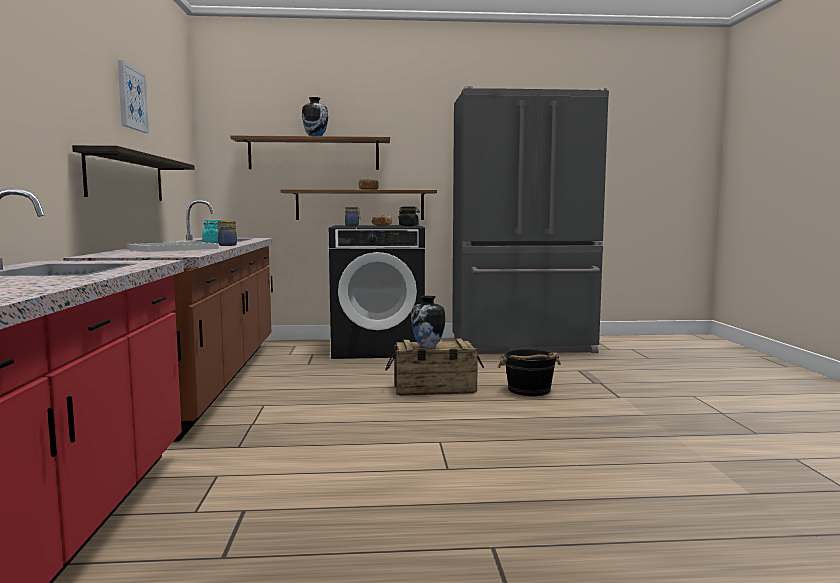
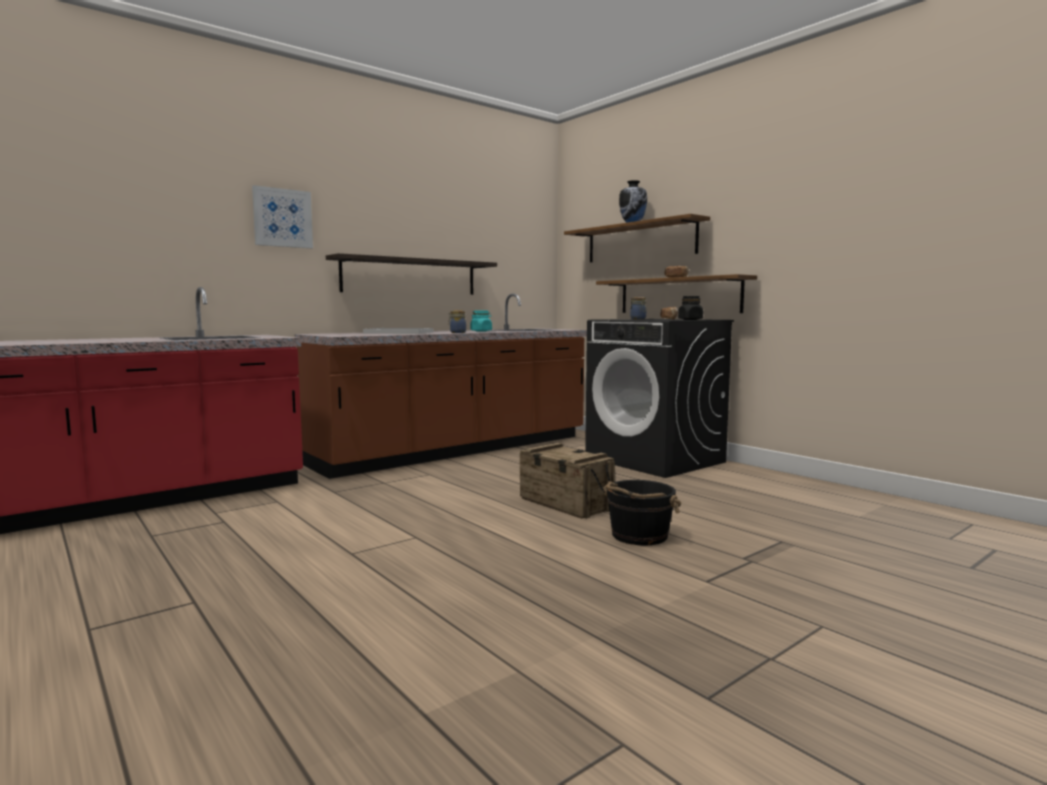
camera: 55 degrees right, 0 degrees up
(131, 98) = (426, 212): picture -> picture (282, 218)
(427, 346) = (551, 453): vase -> none
(523, 346) = (821, 499): grey fridge -> none

